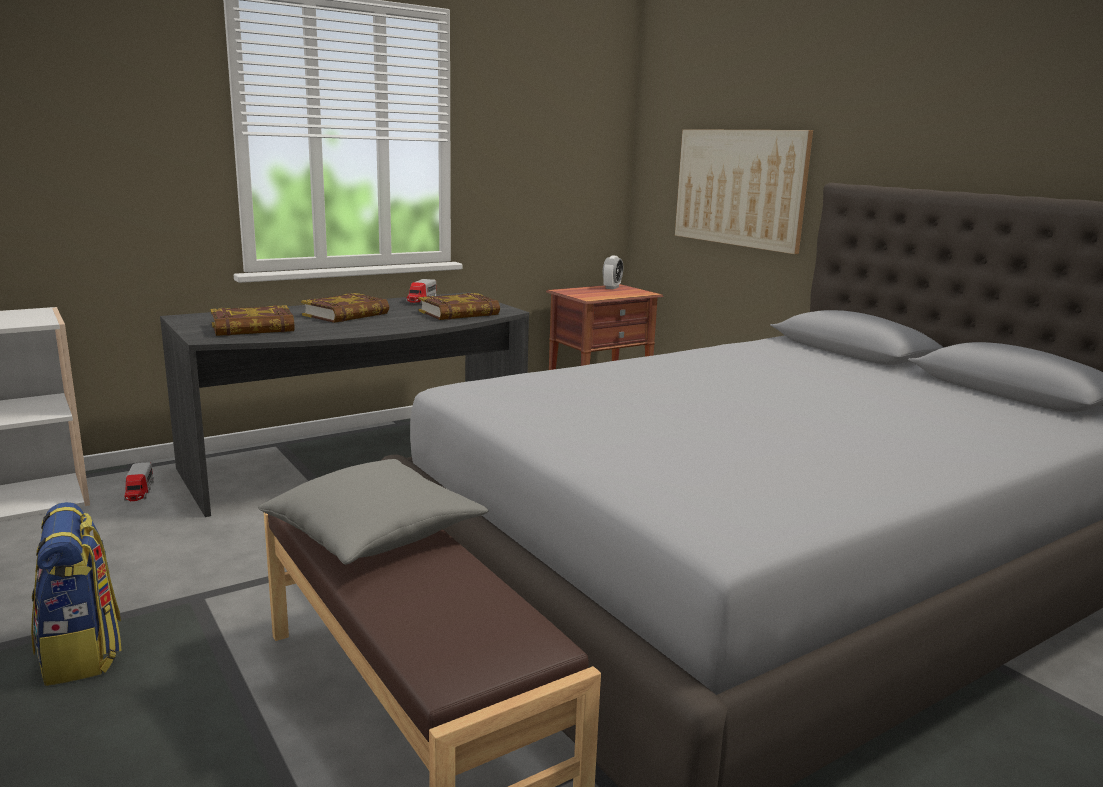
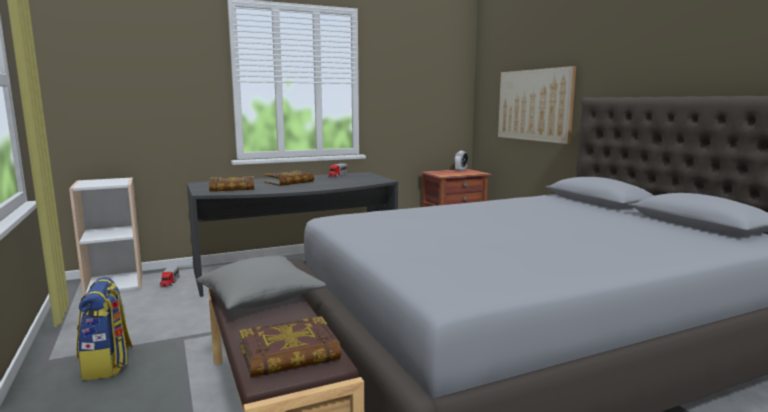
camera: 10 degrees right, 5 degrees down
(459, 313) = (355, 181): book -> book (290, 354)

